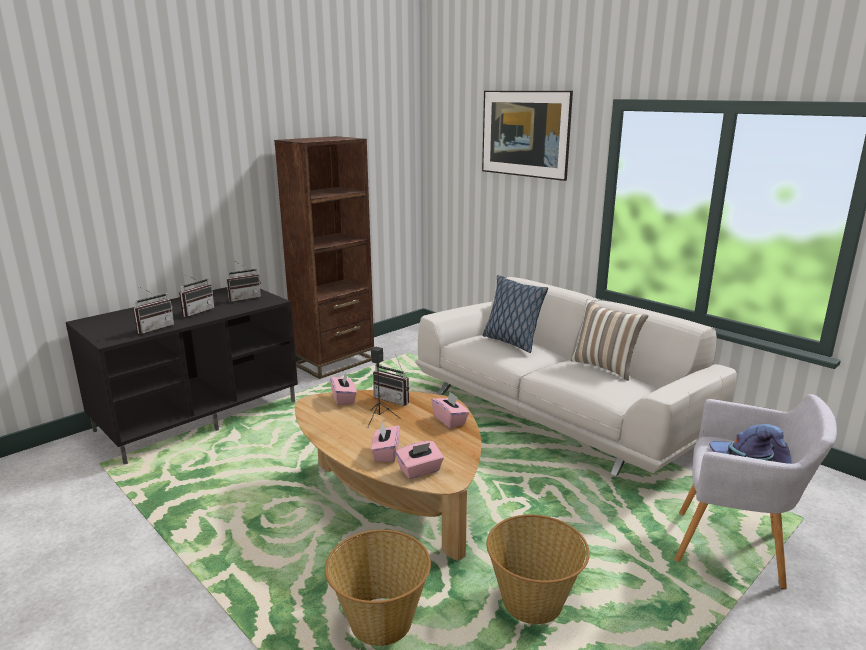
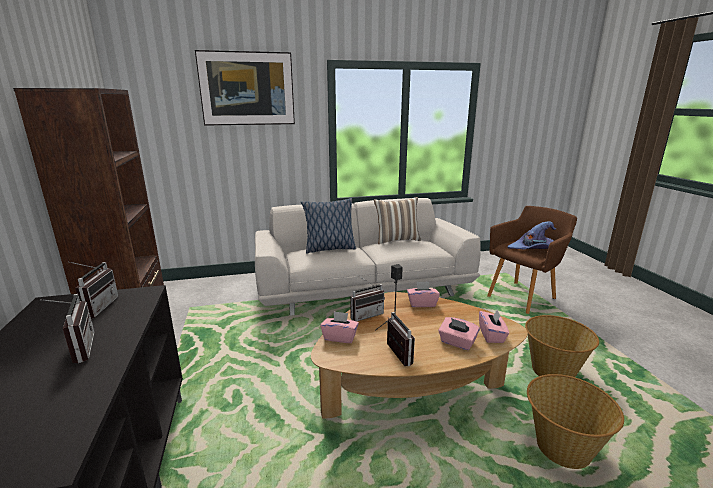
camera: 60 degrees left, 0 degrees up
(154, 328) = (77, 399): radio -> radio (394, 355)
(735, 550) = (523, 296): grey armchair -> brown armchair

